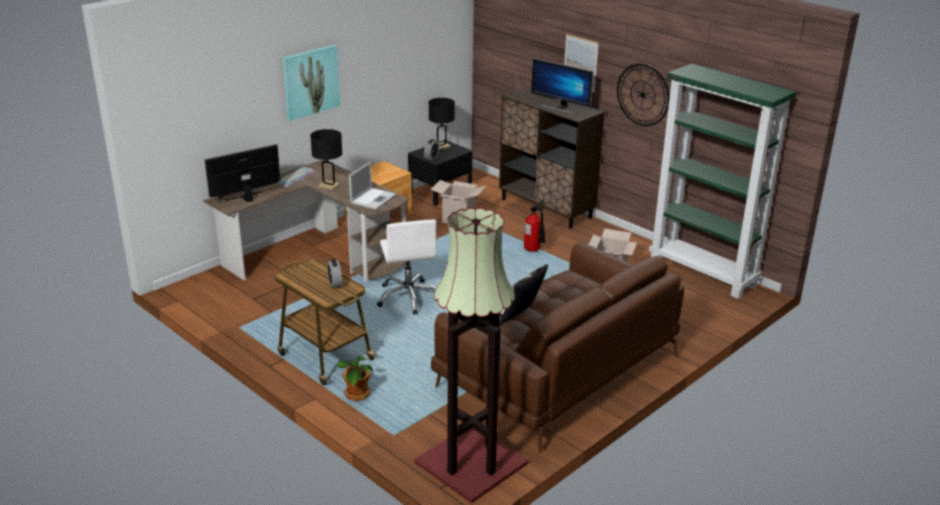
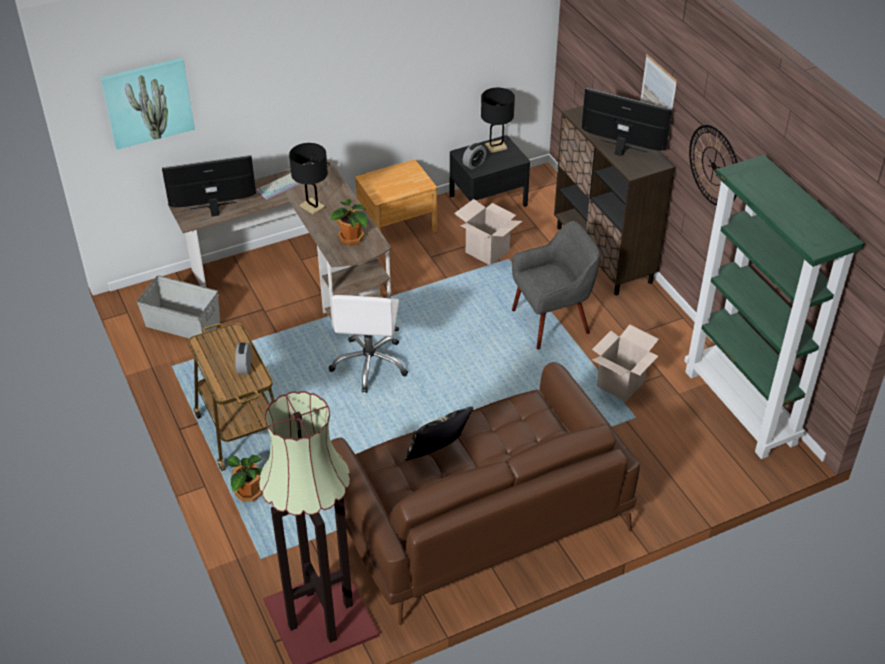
camera: 20 degrees right, 15 degrees up
(233, 299) = (182, 324): none -> grey storage box
(311, 82) = (312, 75): picture -> picture (148, 103)
(373, 198) = (351, 239): laptop -> potted plant
(534, 250) = (552, 322): fire extinguisher -> grey armchair
(560, 108) = (621, 149): monitor -> monitor turned 150 degrees clockwise

